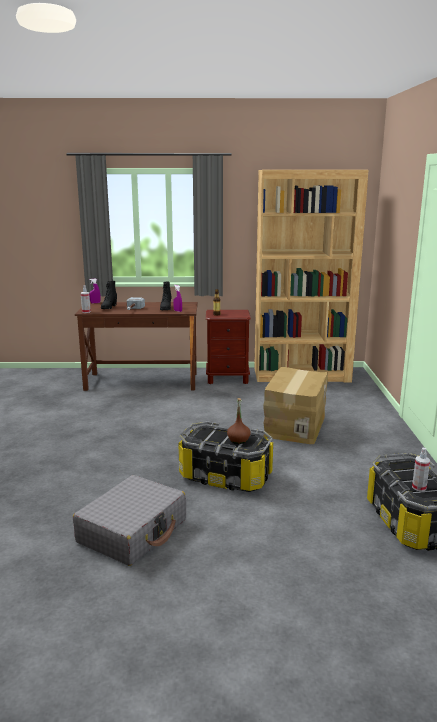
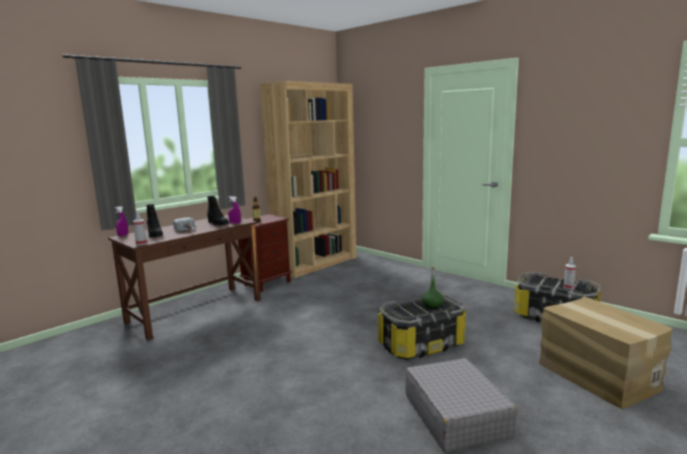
camera: 45 degrees left, 5 degrees down
(238, 440) = (432, 305): brown bottle -> green bottle
(294, 425) = (384, 295): cardboard box -> cardboard box (596, 375)

